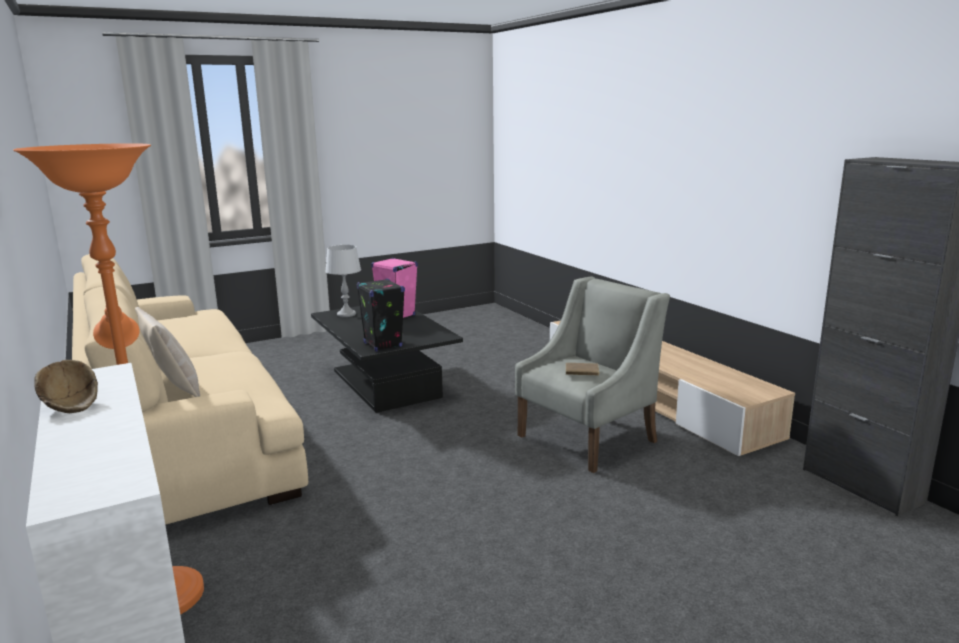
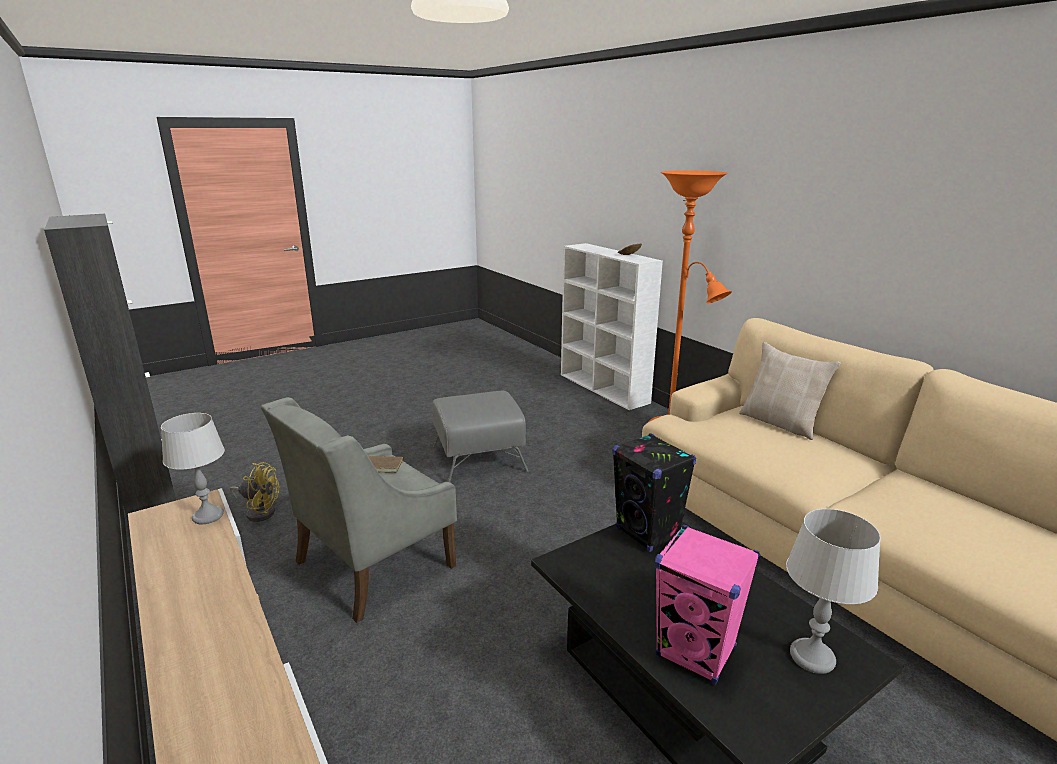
camera: 175 degrees right, 5 degrees up
(501, 545) = (479, 458): none -> grey ottoman
(721, 389) = (208, 516): none -> grey table lamp
(741, 482) = (259, 511): none -> yellow fan

